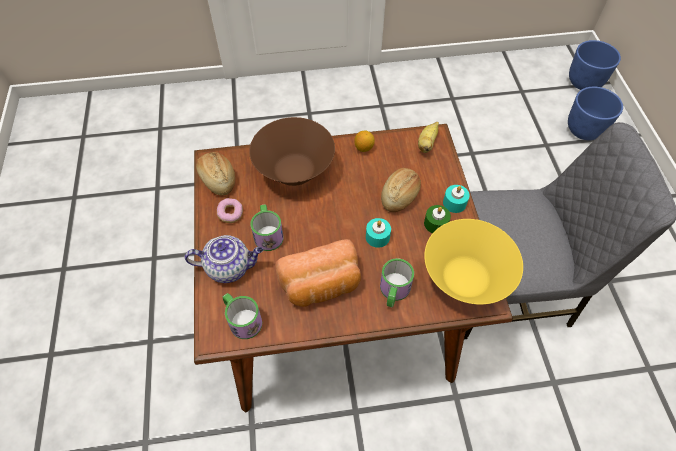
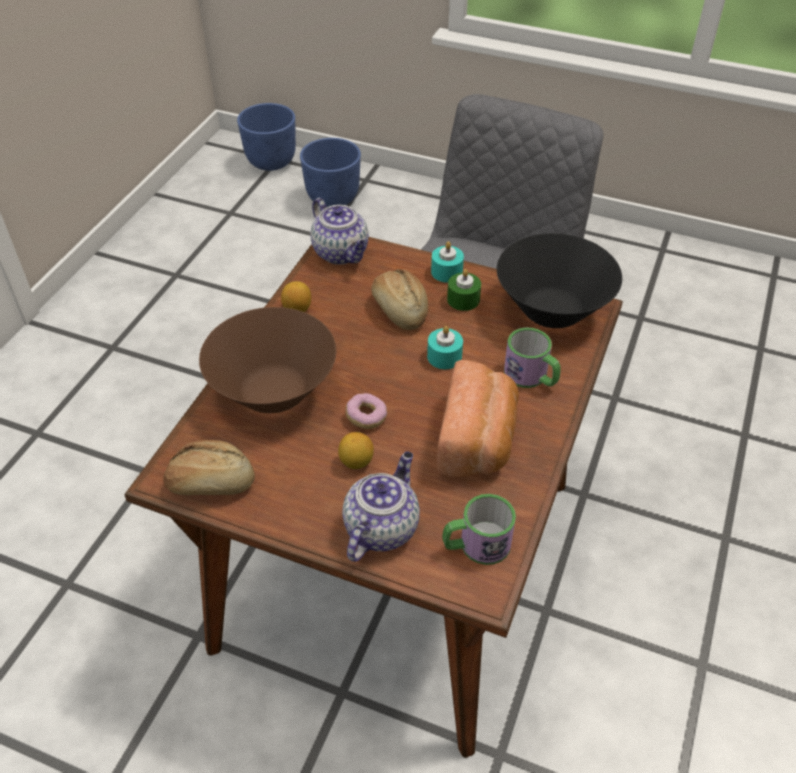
camera: 60 degrees left, 10 degrees down
(230, 214) = (289, 491): donut -> donut (366, 417)
(268, 233) = (356, 462): mug -> lemon
(427, 143) = (342, 253): banana -> teapot
(465, 278) = (552, 310): yellow bowl -> black bowl

